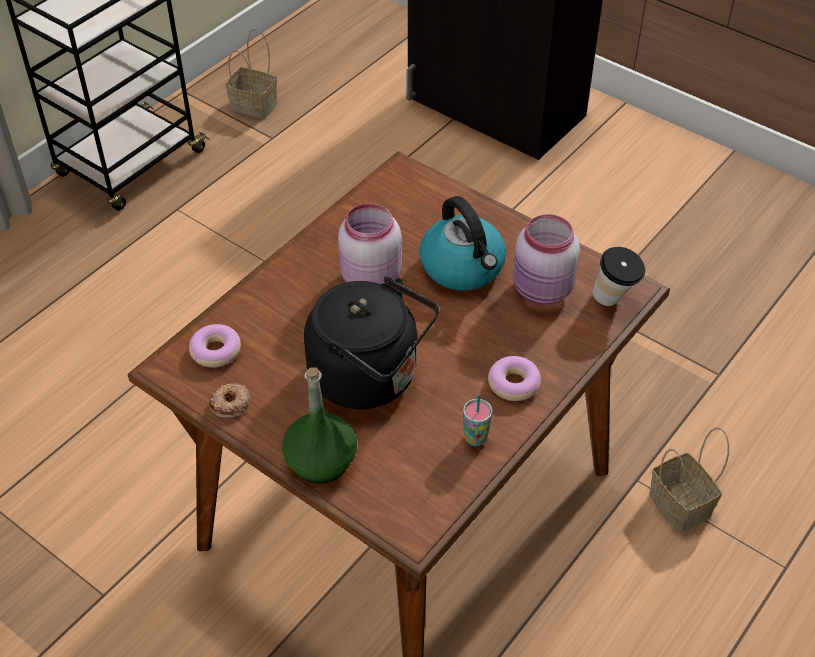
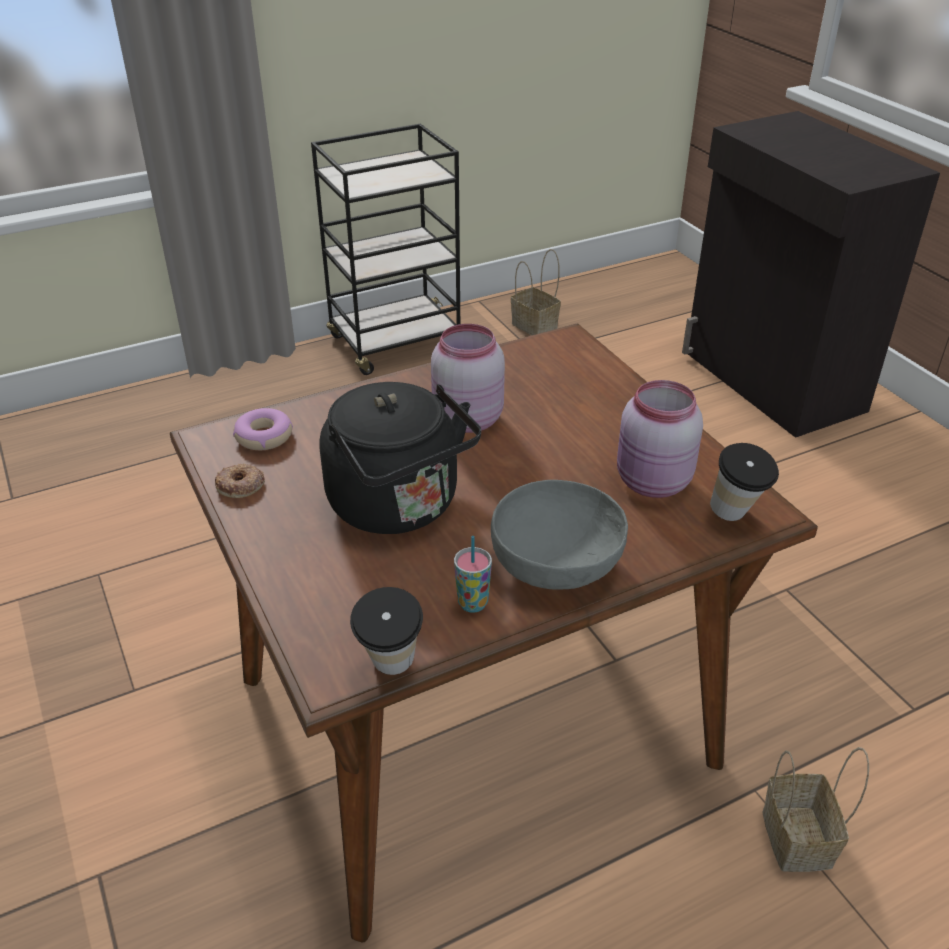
camera: 25 degrees right, 10 degrees down
(320, 461) = (285, 568): green bottle -> none
(452, 511) = (391, 670): none -> cup
(463, 267) = (575, 436): kettle -> none
(514, 384) = (557, 563): donut -> grey bowl

